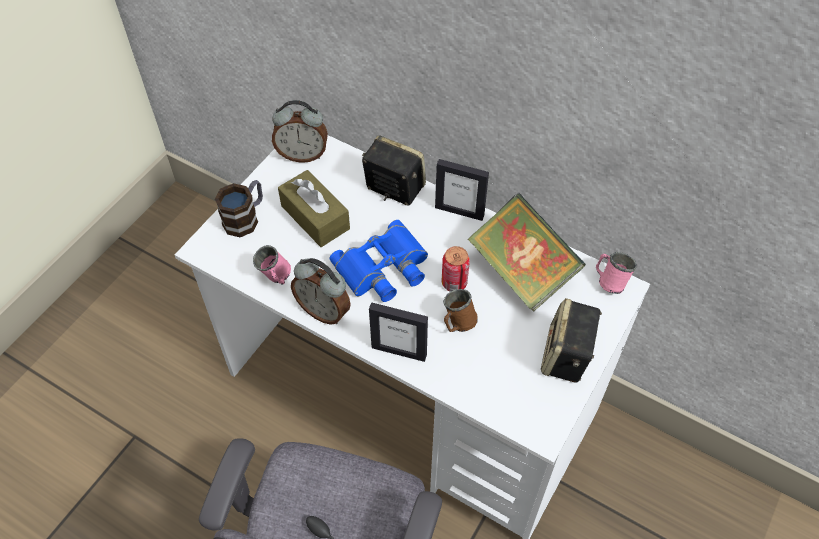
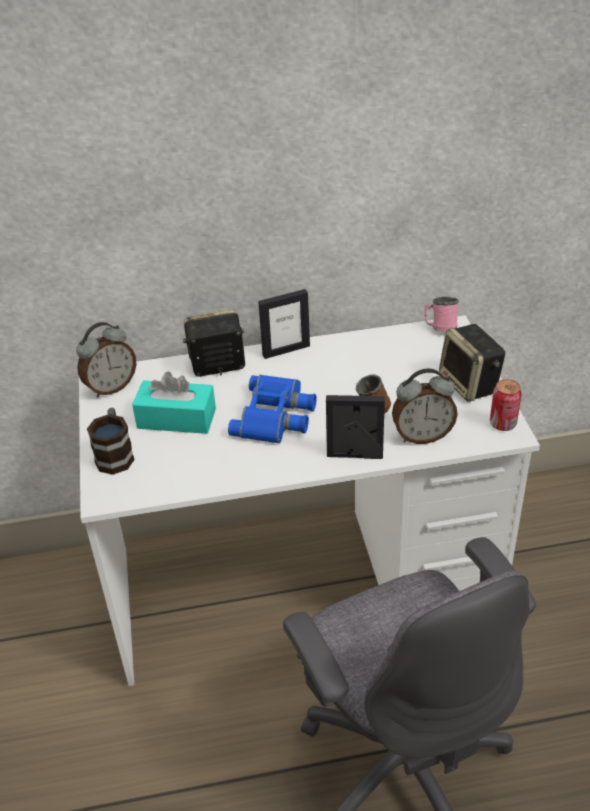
camera: 40 degrees left, 15 degrees down
(276, 279) = (197, 475): pink mug -> none
(315, 217) = (176, 419): brown tissue box -> turquoise tissue box
(324, 310) = (264, 469): alarm clock -> alarm clock (422, 436)
(399, 351) = (354, 455): picture frame -> picture frame turned 150 degrees counterclockwise
(454, 283) = (339, 392): can -> can (502, 424)
(522, 271) = (376, 357): book -> none

